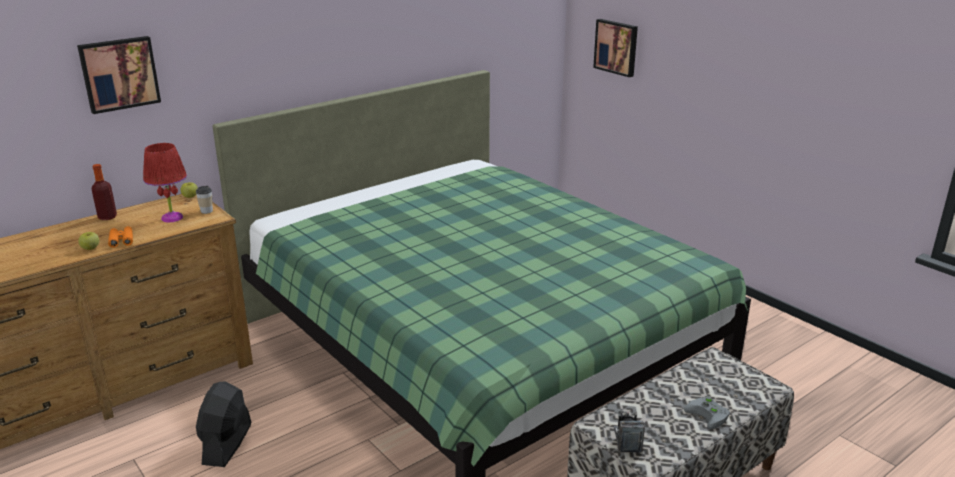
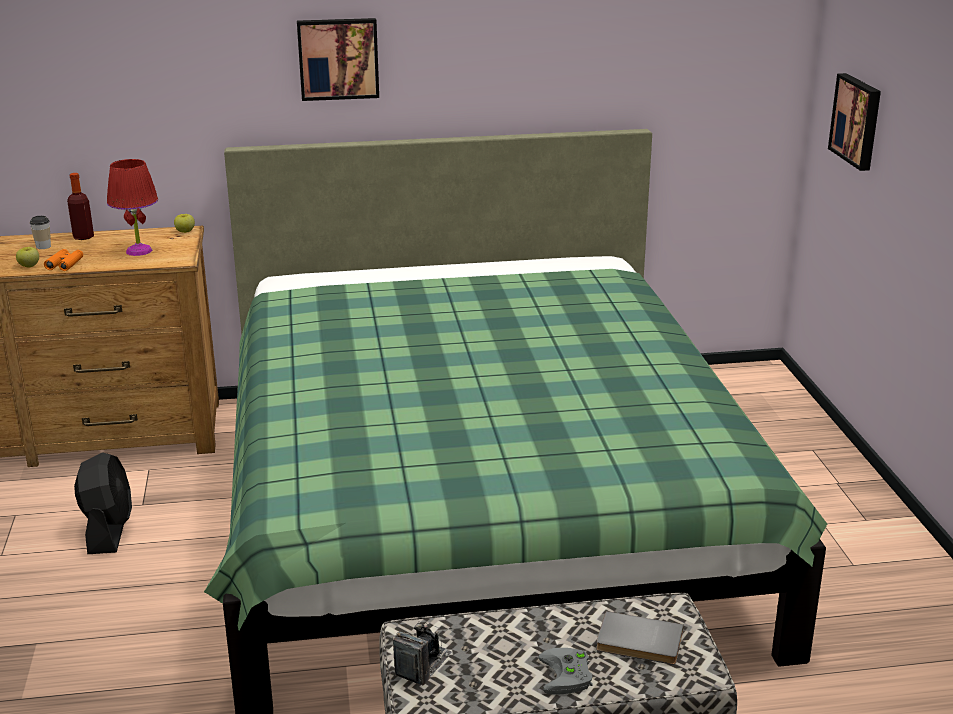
camera: 30 degrees right, 0 degrees up
(119, 73) = (116, 71): picture -> picture (338, 58)
(206, 211) = (180, 251): cup -> cup (43, 246)
(227, 444) = (108, 530): black fan -> black fan turned 135 degrees clockwise
(722, 382) = (639, 643): none -> grey book

